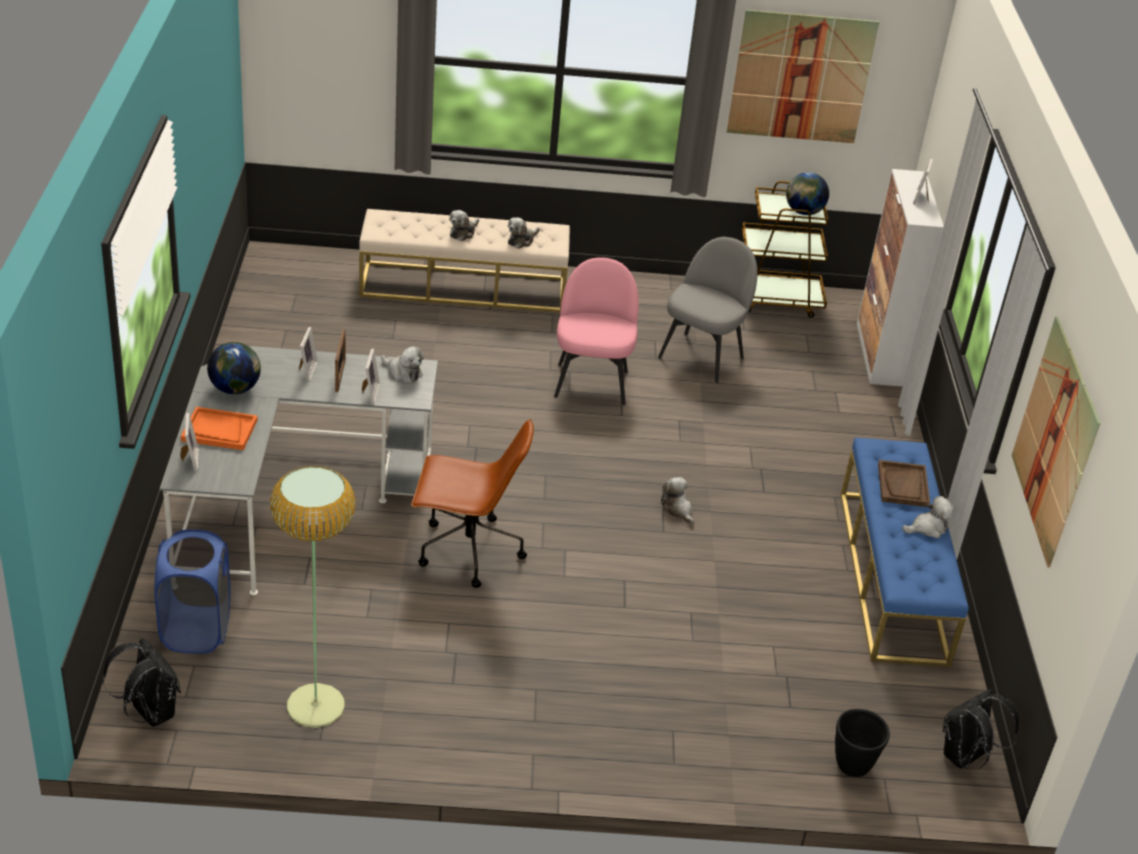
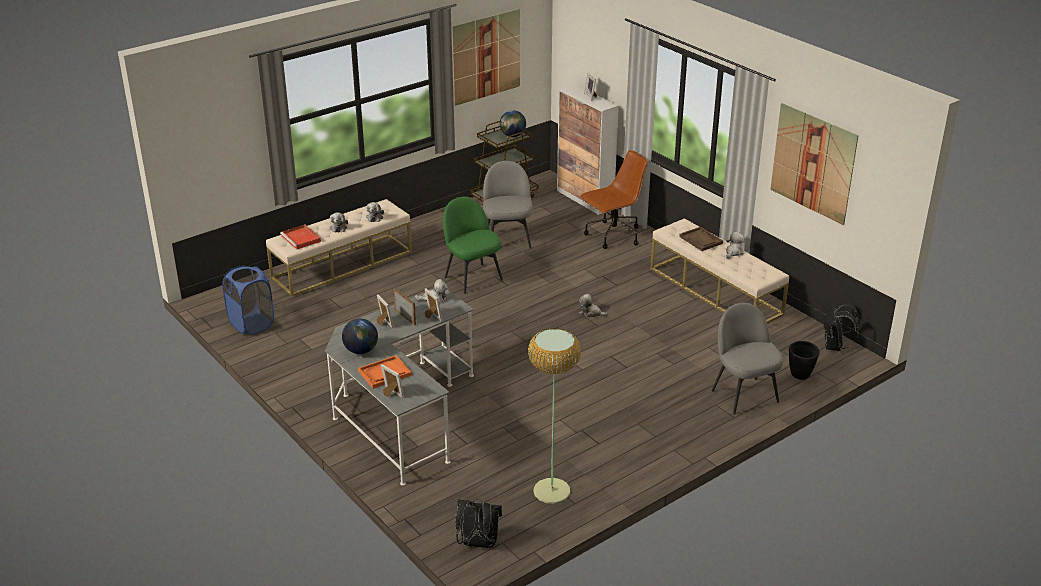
camera: 35 degrees left, 5 degrees down
(196, 630) = (445, 495): blue laundry basket -> blue laundry basket (251, 324)
(402, 226) = (301, 239): none -> red tray
(467, 551) = (523, 384): brown office chair -> brown office chair (613, 236)
(591, 382) = (472, 278): pink chair -> green chair
(731, 742) = (744, 395): none -> grey chair
(892, 576) = (715, 291): blue bench -> beige bench

